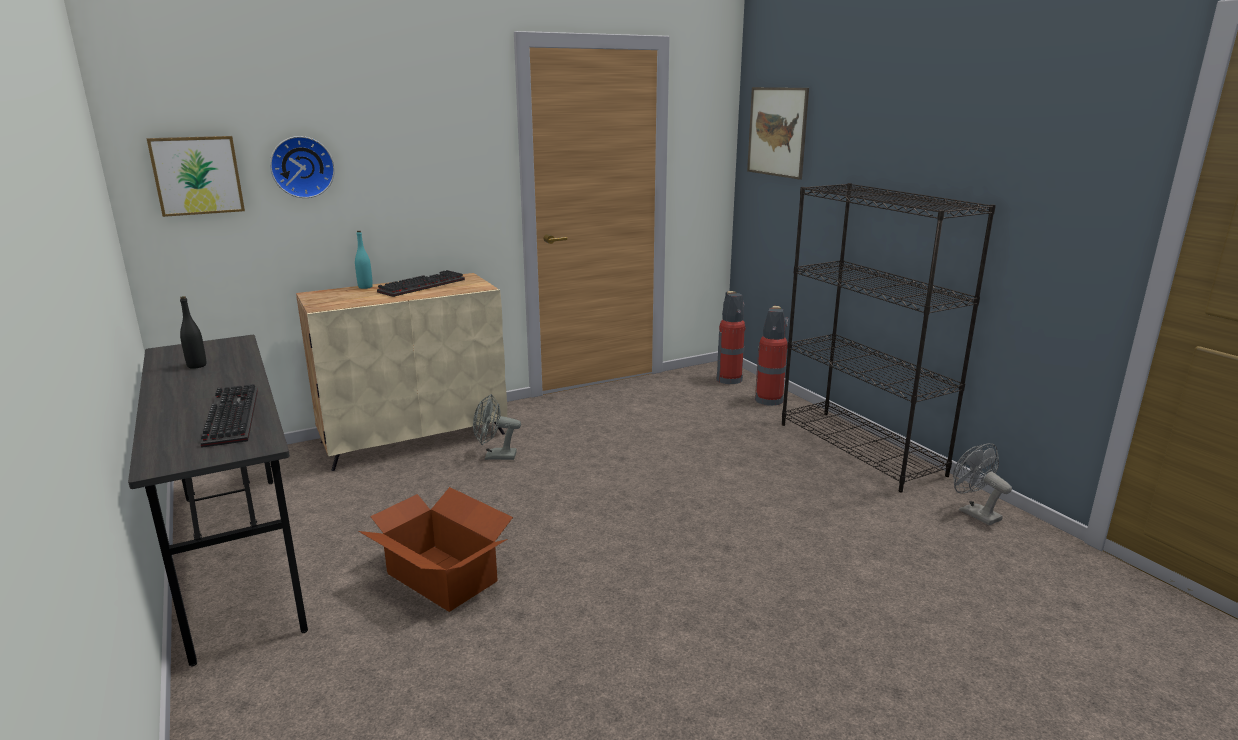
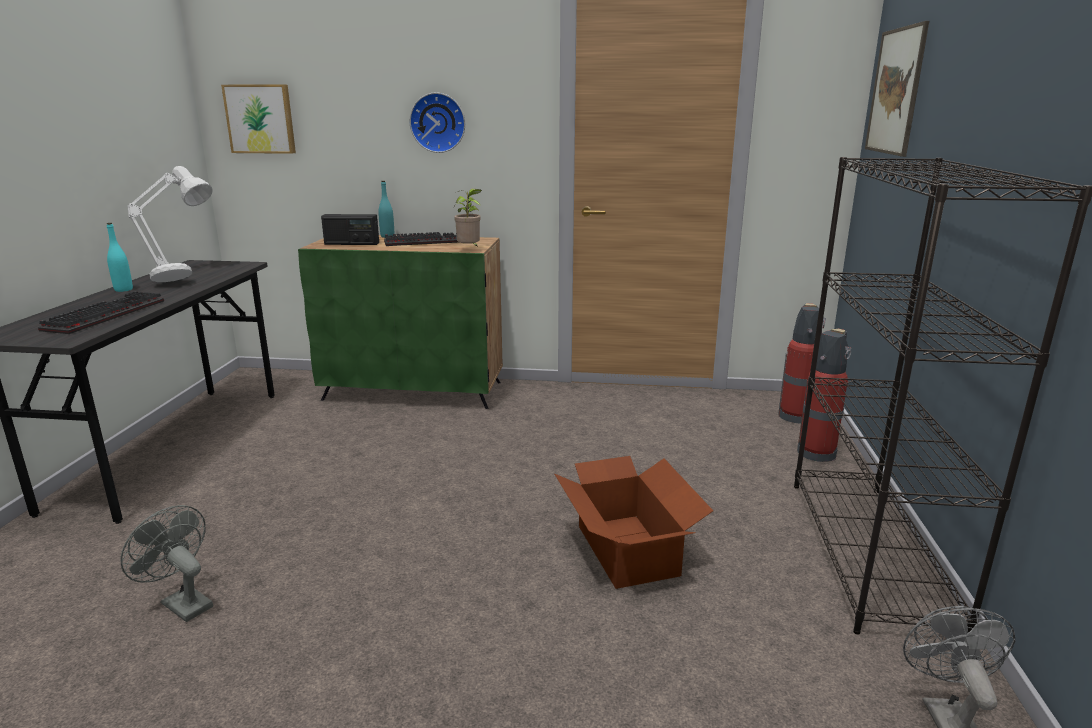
camera: 35 degrees right, 0 degrees up
(167, 392) = (123, 289): none -> turquoise bottle
(197, 365) = (182, 276): black bottle -> grey table lamp
(302, 167) = (343, 116): wall clock -> wall clock (438, 122)
(350, 299) = (351, 243): none -> radio
(415, 437) = (414, 391): beige cabinet -> green cabinet
(442, 576) = (258, 519): cardboard box -> cardboard box (628, 549)
(481, 288) = (470, 250): none -> potted plant
(495, 456) = (450, 426): grey fan -> grey fan (181, 603)

